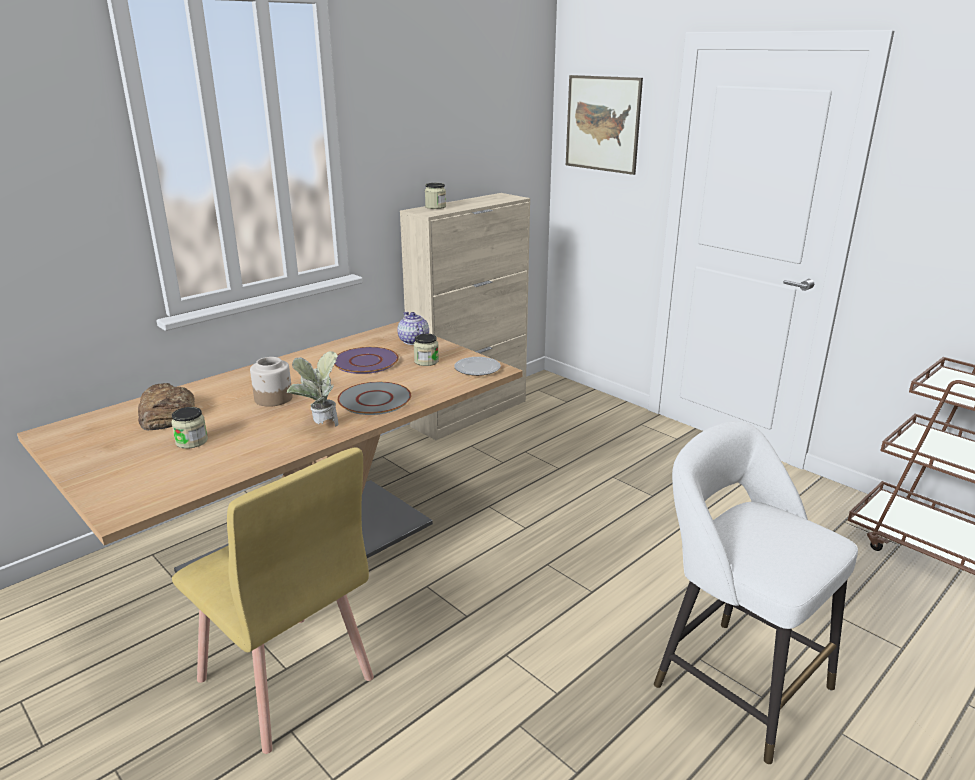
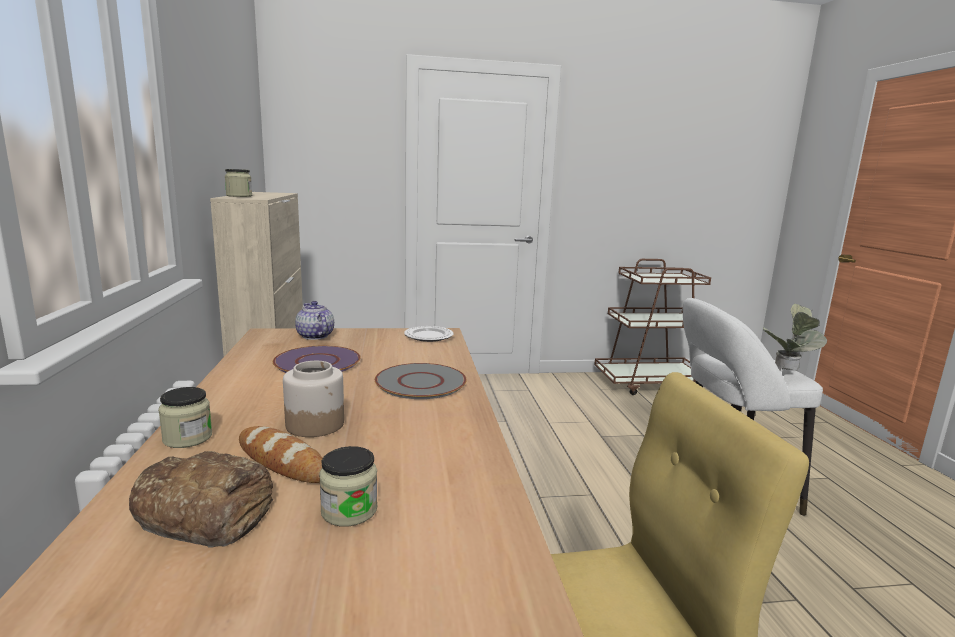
camera: 55 degrees left, 10 degrees down
(224, 409) = (282, 461): none -> bread
(320, 426) = (442, 420): potted plant -> potted plant (787, 374)
(413, 341) = (315, 336): teapot -> teapot turned 45 degrees clockwise
(426, 361) = (373, 344): jar -> jar (187, 438)
(602, 124) = (327, 130): picture -> none

